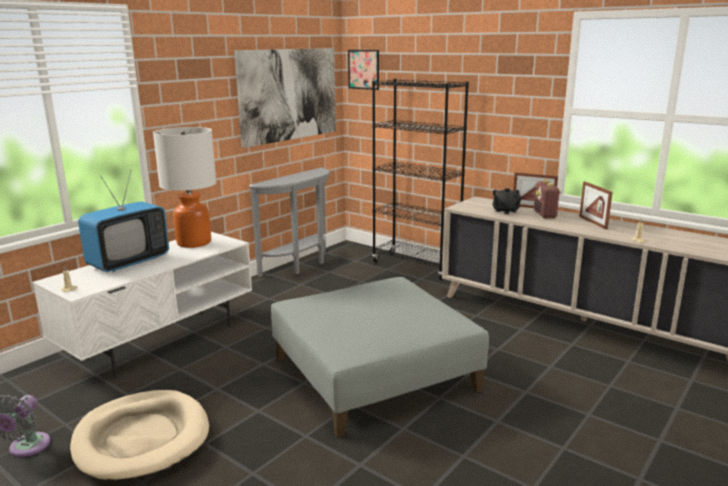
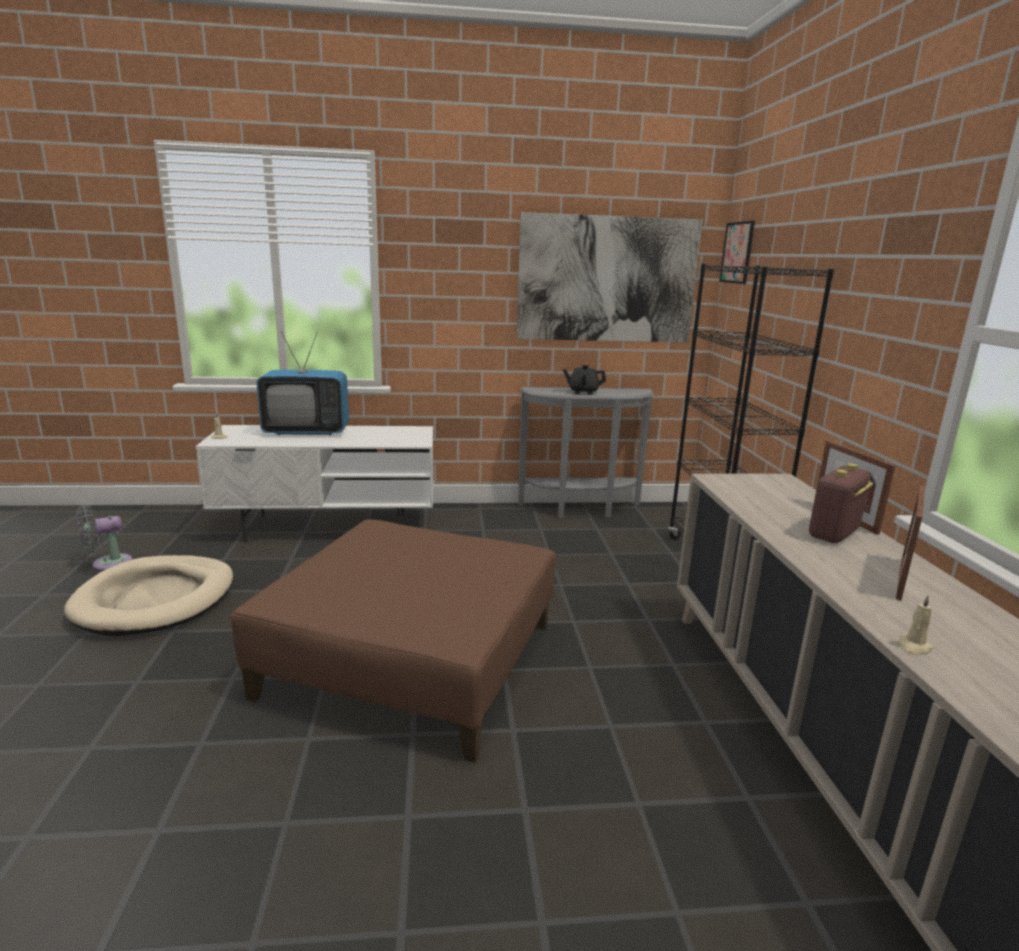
camera: 45 degrees right, 0 degrees up
(193, 243) = (391, 432): table lamp -> none
(374, 373) = (412, 659): grey ottoman -> brown ottoman
(505, 211) = (775, 506): black teapot -> black teapot (583, 392)

